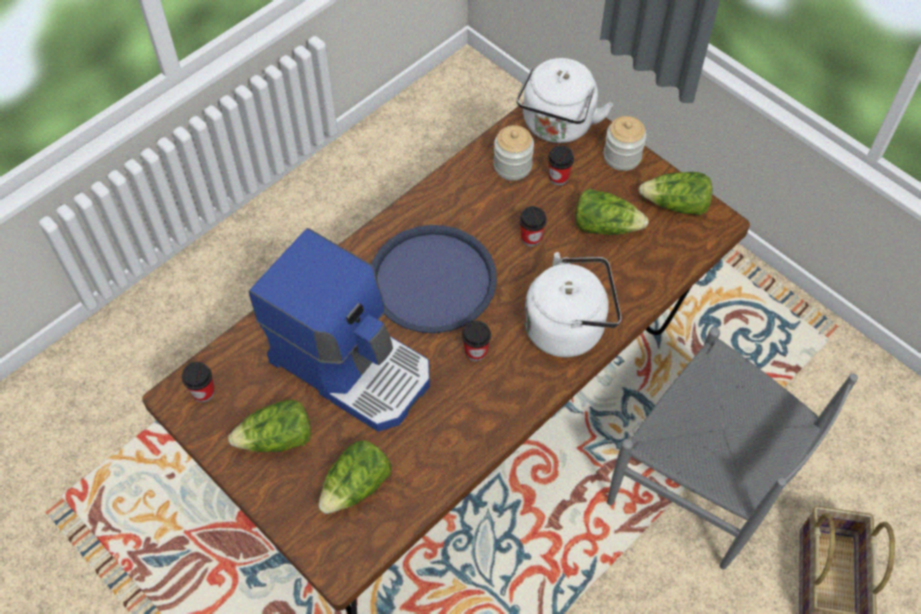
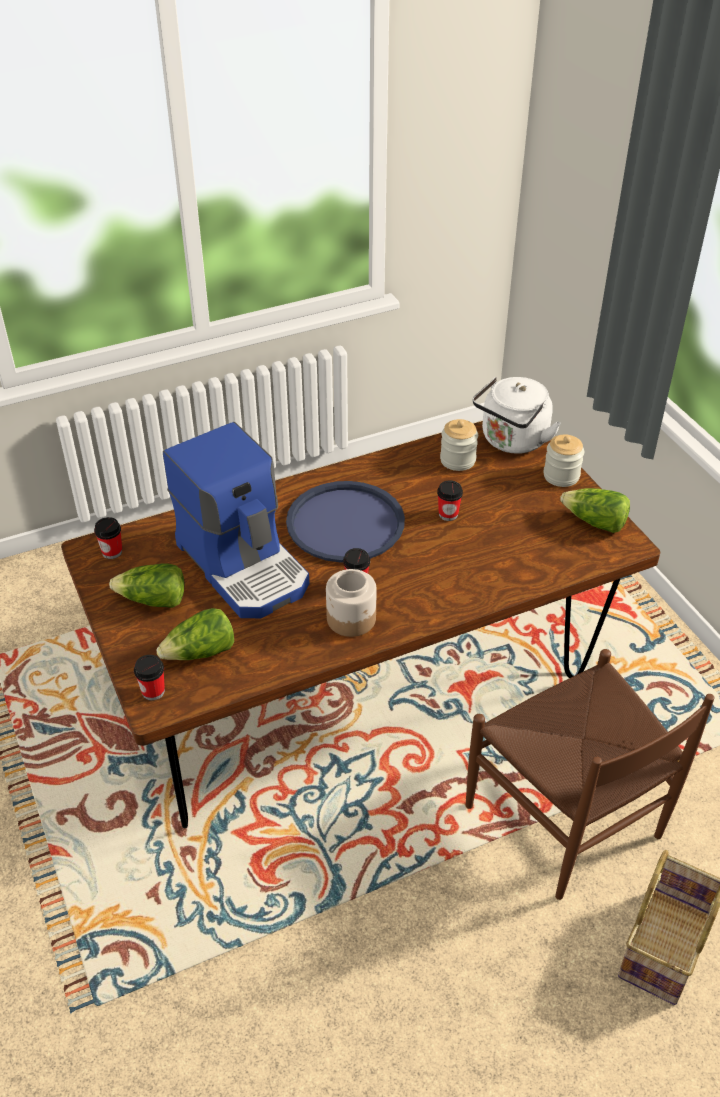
camera: 20 degrees right, 15 degrees down
(490, 396) = (352, 619): none -> jar
(558, 177) = (495, 477): cup -> cup (153, 691)
(569, 326) = (450, 586): white kettle -> none
(605, 225) = (521, 521): lettuce -> none
(703, 485) = (568, 820): grey chair -> brown chair

